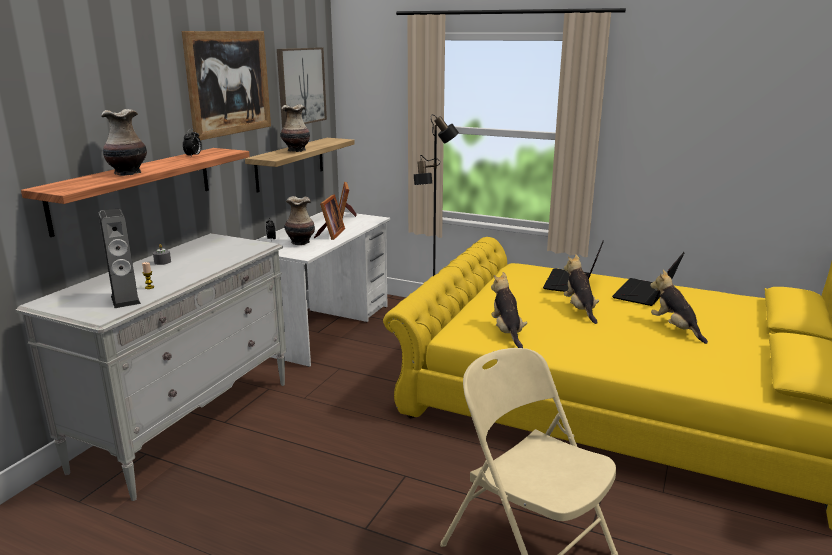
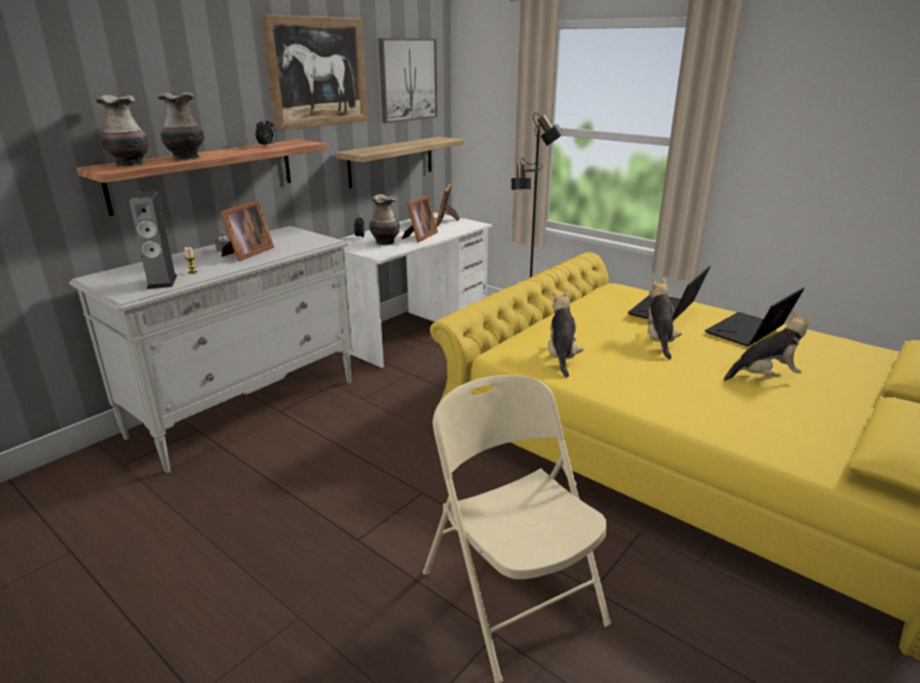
camera: 15 degrees right, 5 degrees up
(190, 264) = (246, 253): none -> picture frame
(297, 150) = (393, 147): vase -> vase (131, 164)
(675, 328) = (764, 376): plush toy -> plush toy turned 90 degrees clockwise

